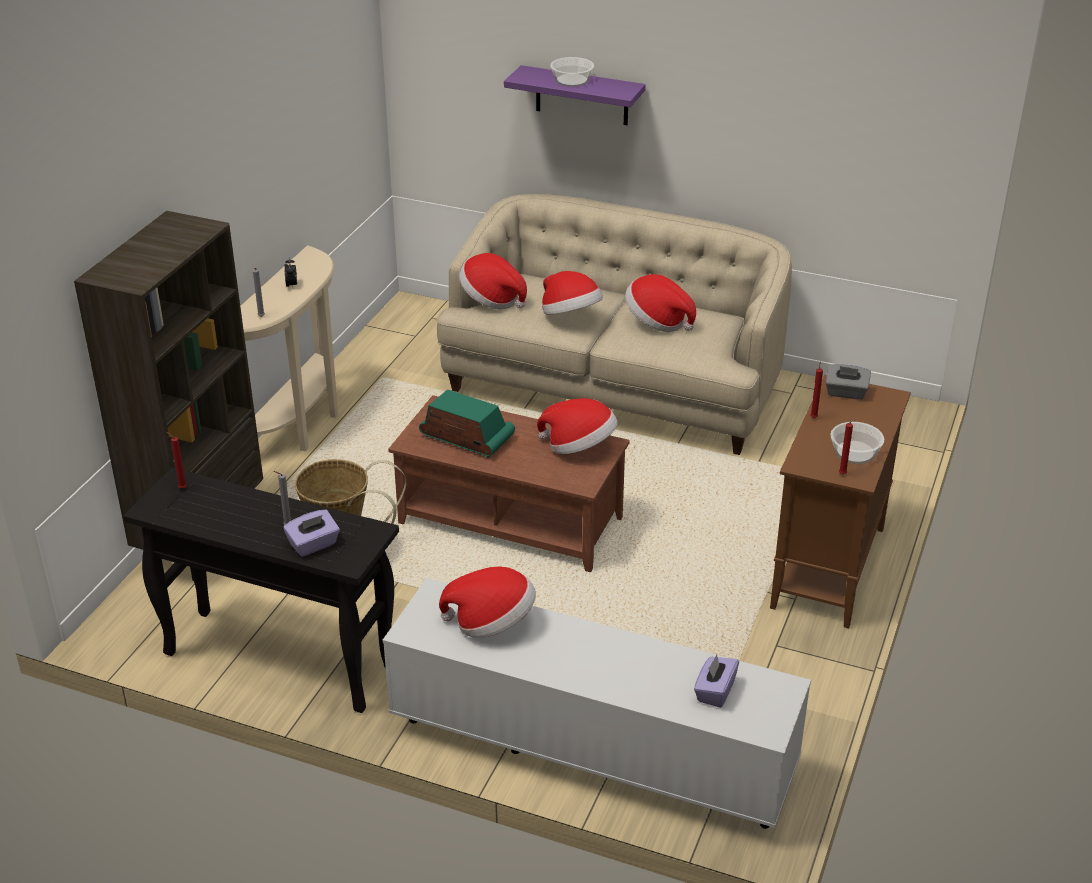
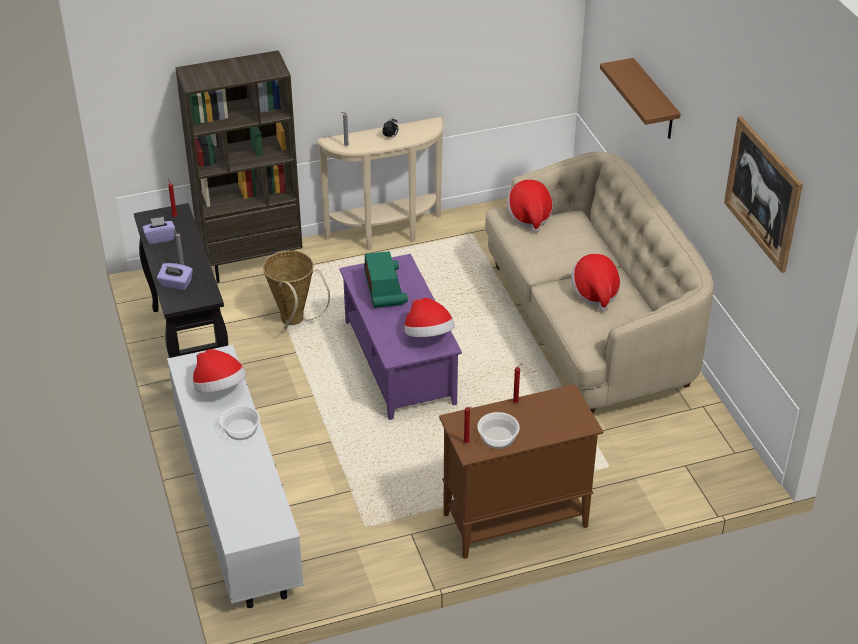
camera: 50 degrees right, 5 degrees up
(511, 520) = (400, 362): brown coffee table -> purple coffee table
(570, 316) = (553, 256): hat -> none
(572, 80) = (640, 85): bowl -> bowl (241, 429)
(582, 96) = (654, 101): purple shelf -> brown shelf
(714, 691) = (249, 501): purple tissue box -> purple tissue box (160, 238)
(844, 95) = (763, 193): none -> picture
(845, 393) = (563, 403): grey tissue box -> none

